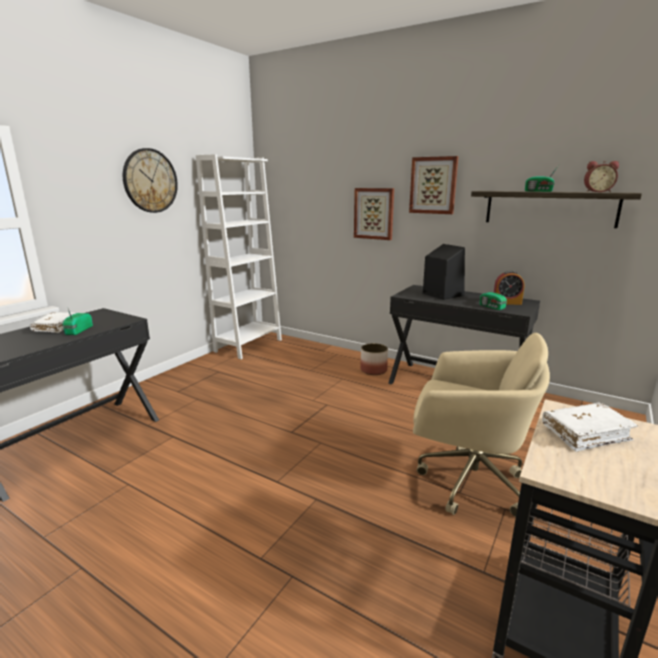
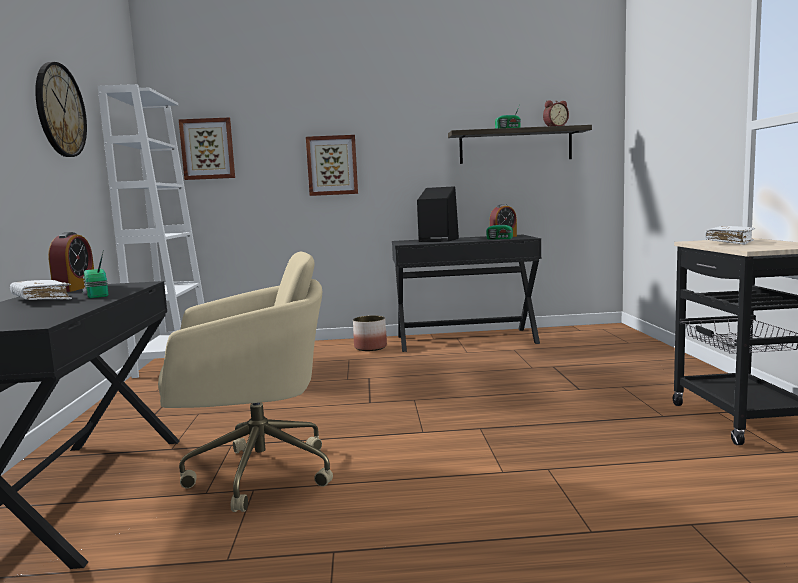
camera: 35 degrees left, 10 degrees down
(100, 315) = (75, 288): none -> alarm clock
(433, 185) = (400, 130): picture -> picture (207, 149)
(466, 483) = (575, 383): beige office chair -> beige office chair (254, 476)

